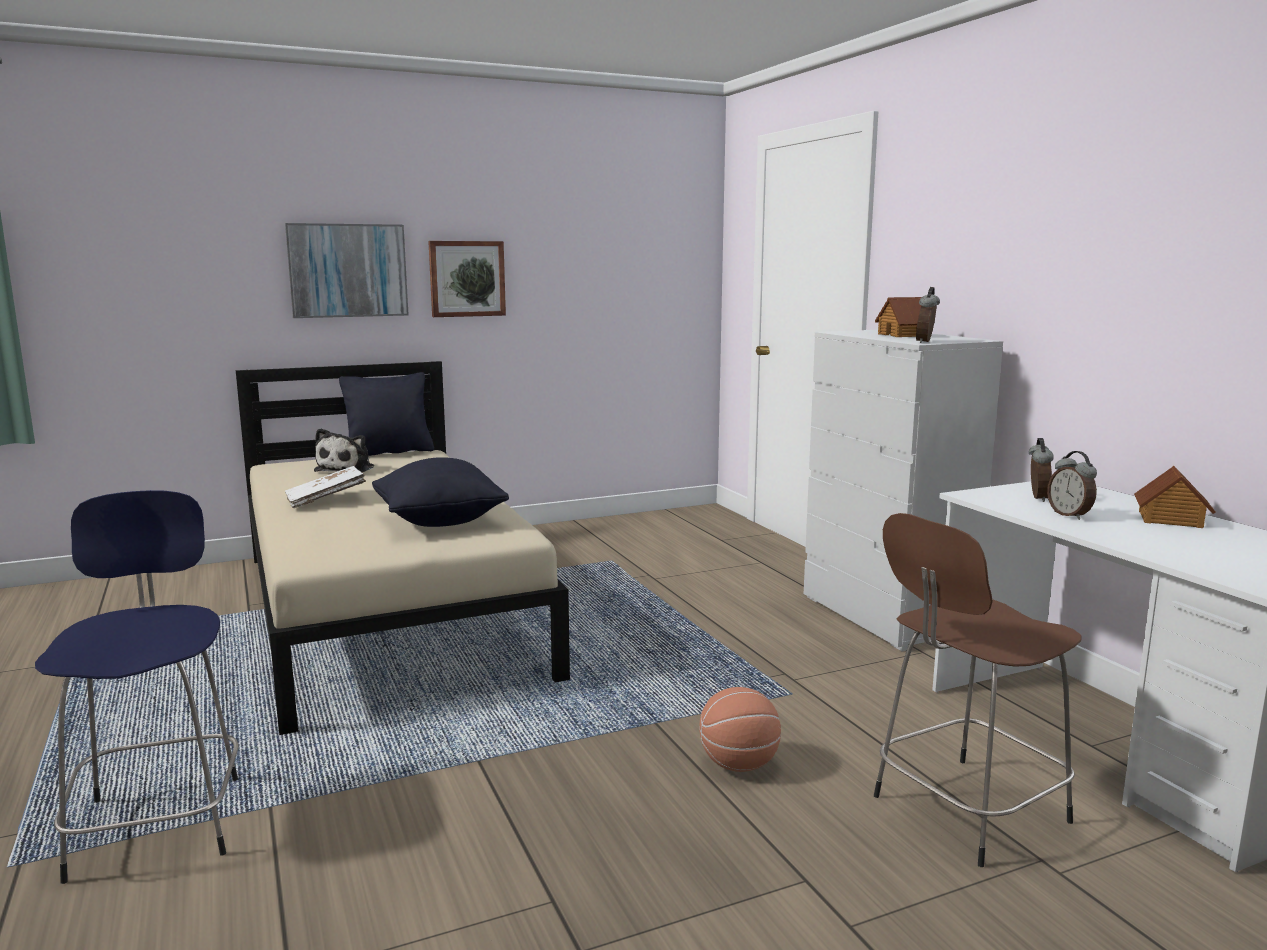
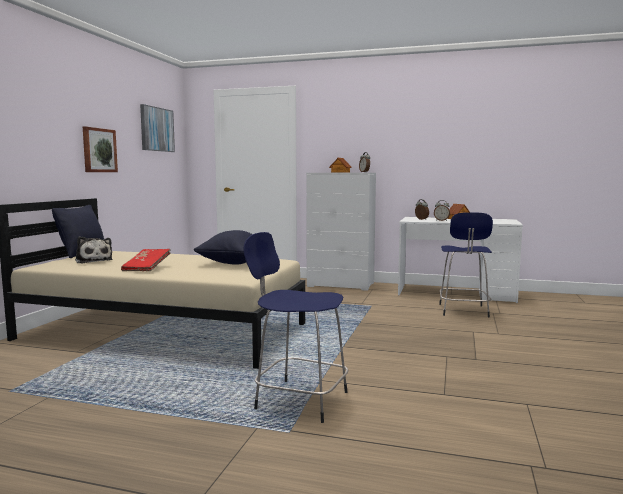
camera: 50 degrees left, 5 degrees down
(326, 500) = (147, 268): white book -> red book
(348, 270) = (46, 141): picture -> picture (156, 129)
(739, 764) = (403, 321): basketball -> none
(965, 811) = (463, 311): brown stool -> blue stool

